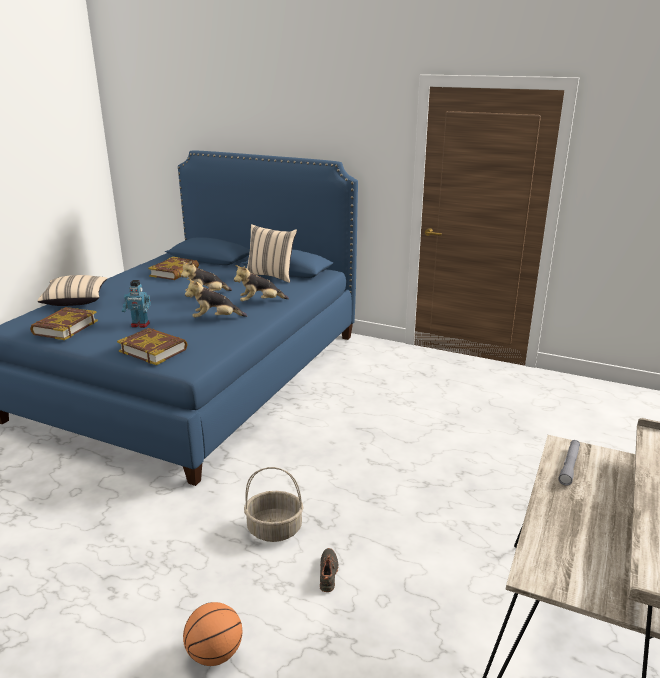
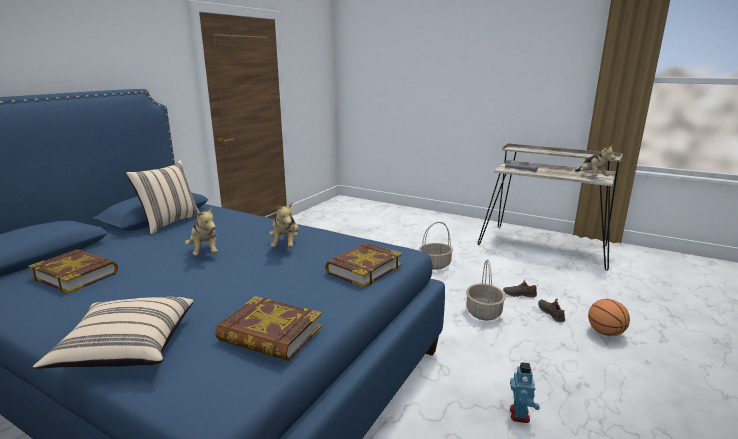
camera: 85 degrees left, 5 degrees down
(140, 325) = (281, 283): toy robot -> toy robot (520, 414)
(260, 302) = (250, 227): plush toy -> plush toy (591, 177)
(272, 600) = (551, 313): none -> black shoe
(411, 492) = (434, 265): none -> basket

